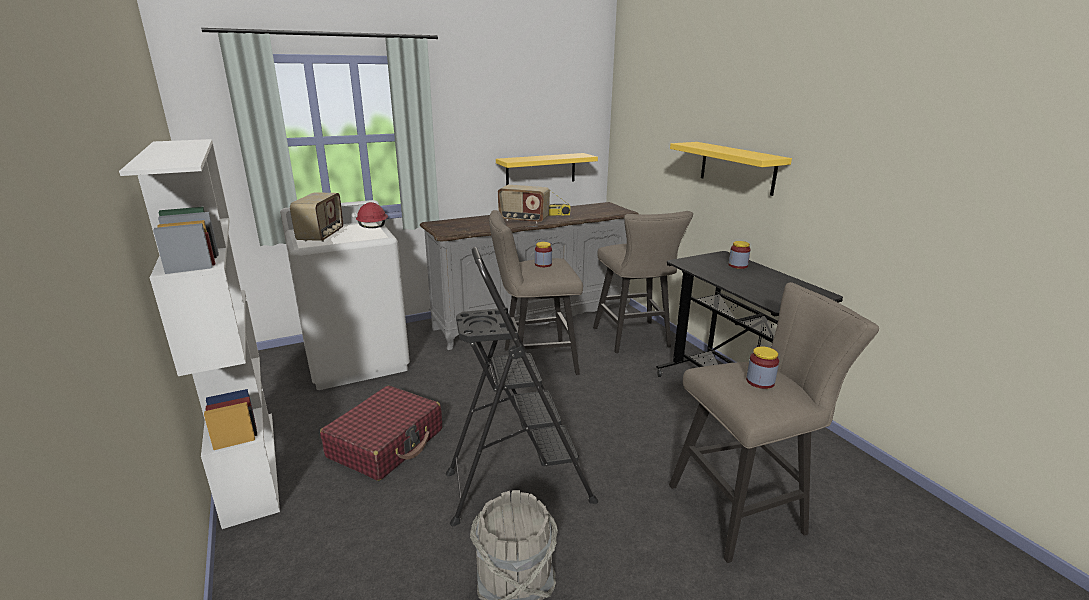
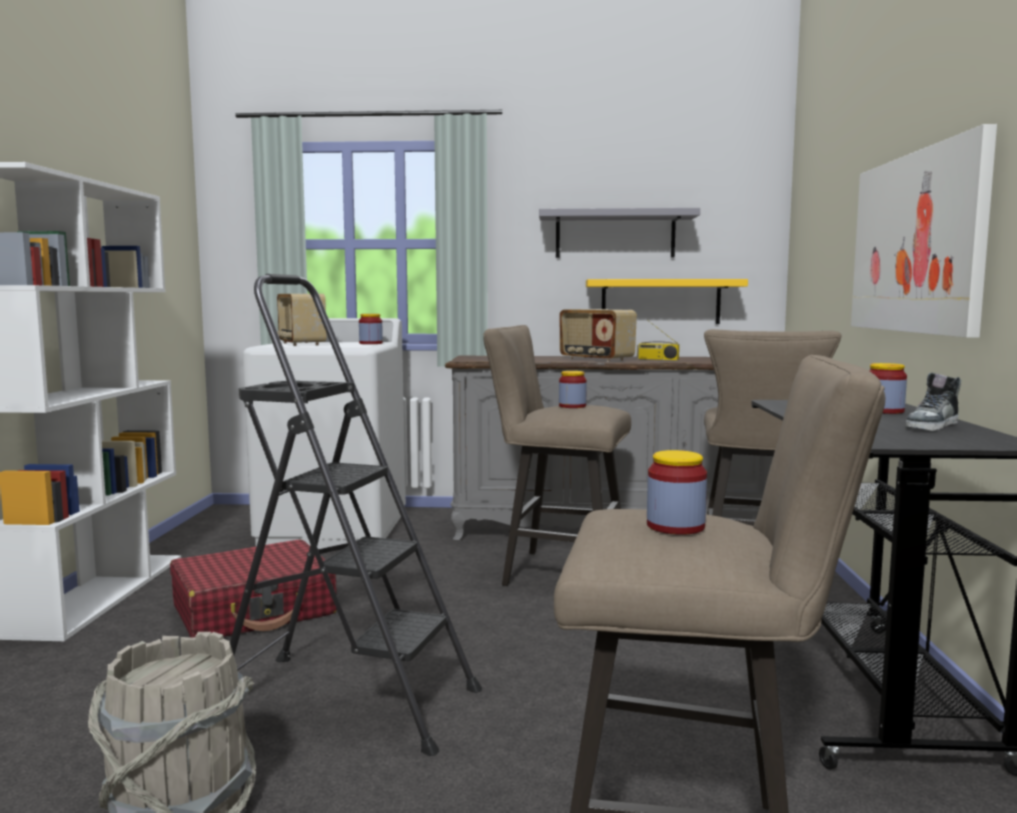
camera: 30 degrees right, 15 degrees down
(322, 236) = (301, 344): radio -> radio turned 120 degrees clockwise
(373, 227) = (371, 343): red hard hat -> jar
(512, 126) = (615, 235): none -> grey shelf
(737, 167) = (916, 243): yellow shelf -> picture
(776, 280) = (932, 426): none -> shoe

